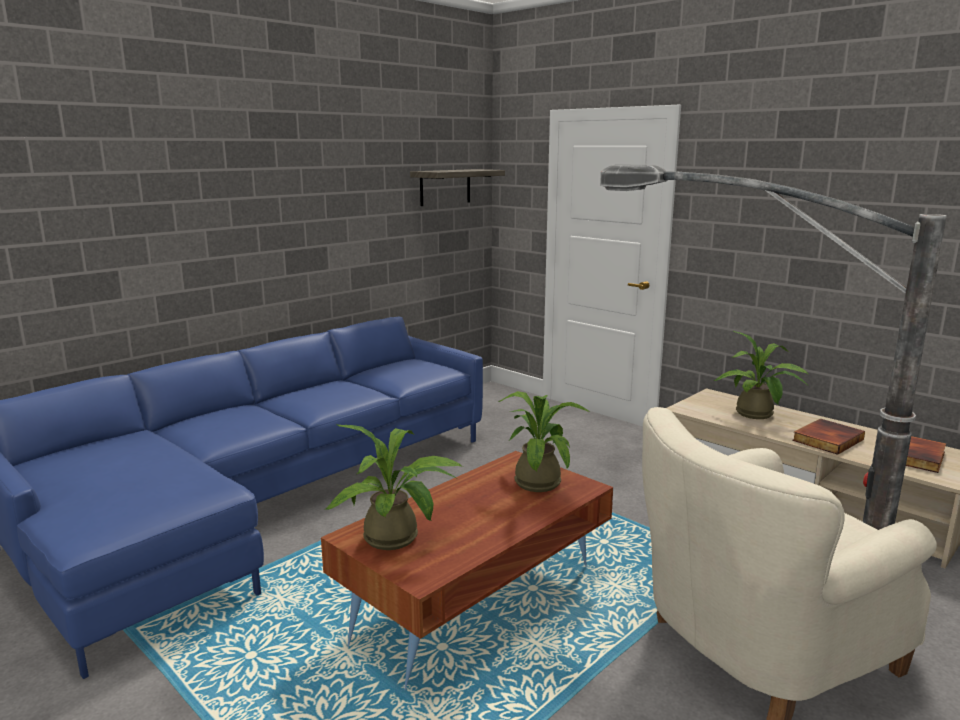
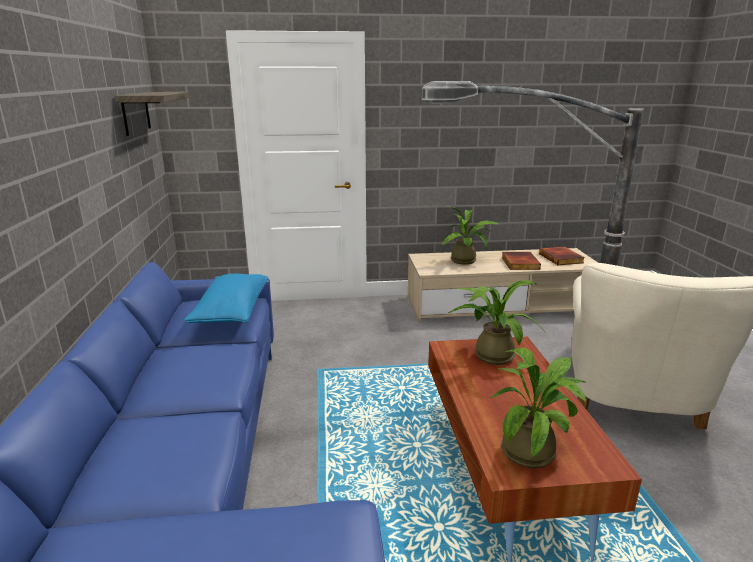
camera: 50 degrees left, 5 degrees up
(416, 372) = (231, 312): none -> blue pillow

